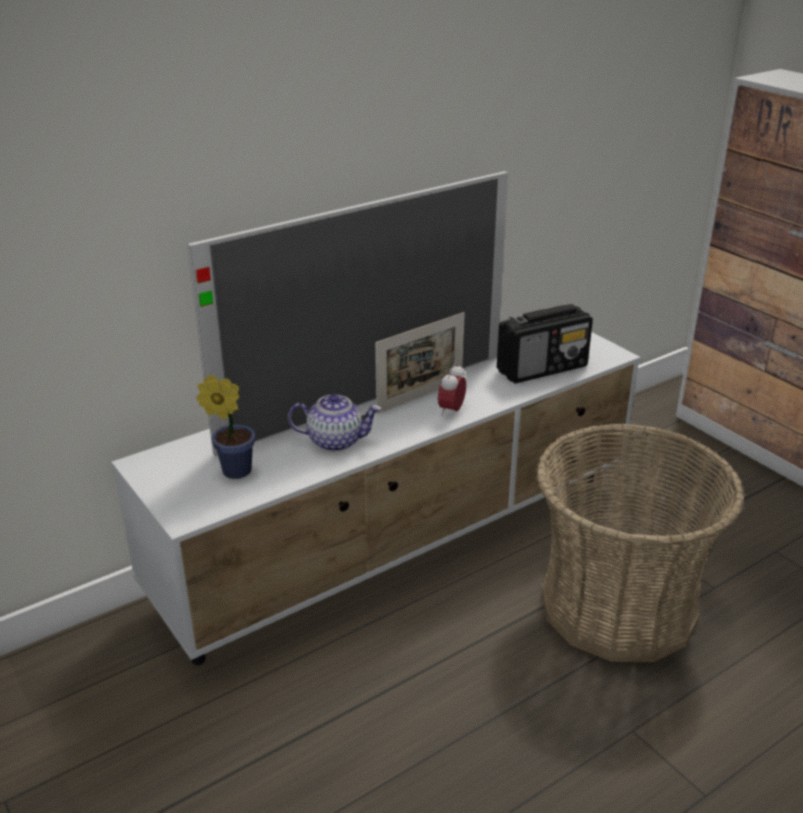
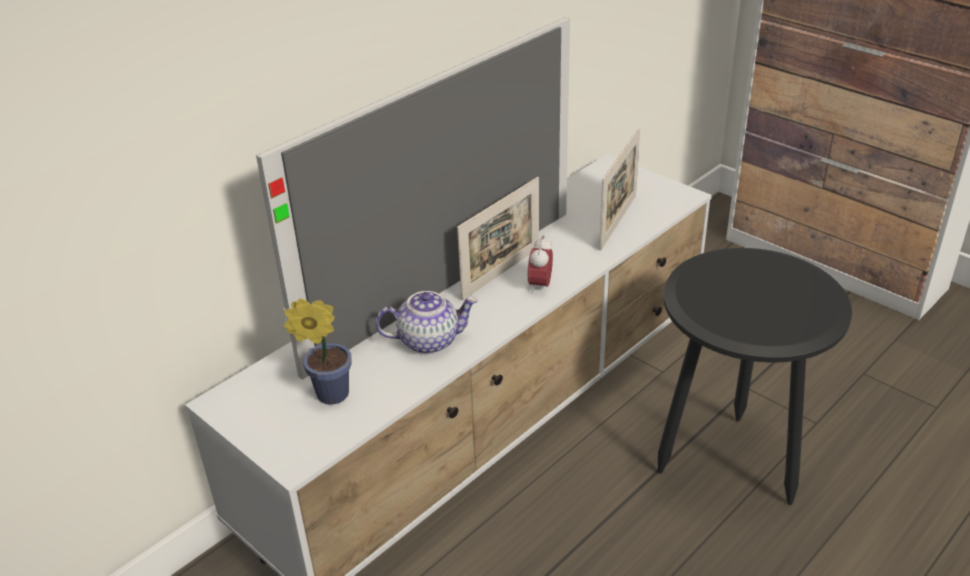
camera: 10 degrees left, 5 degrees up
(543, 368) = (618, 222): radio -> picture frame
(618, 606) = (730, 459): basket -> black side table

